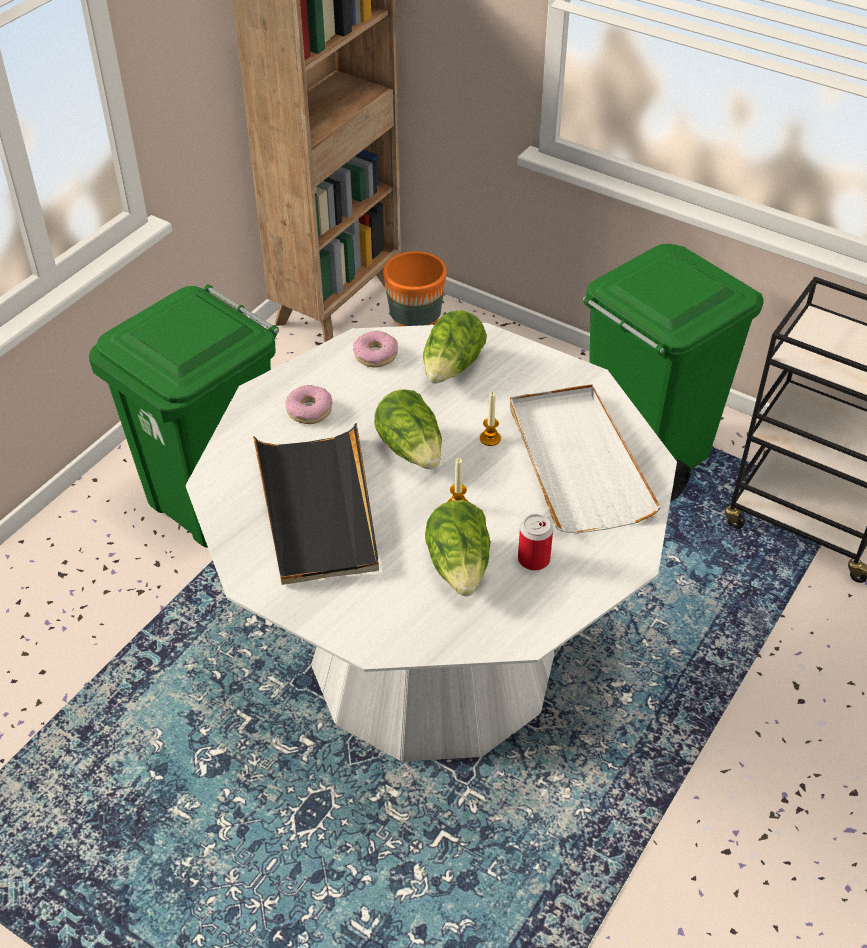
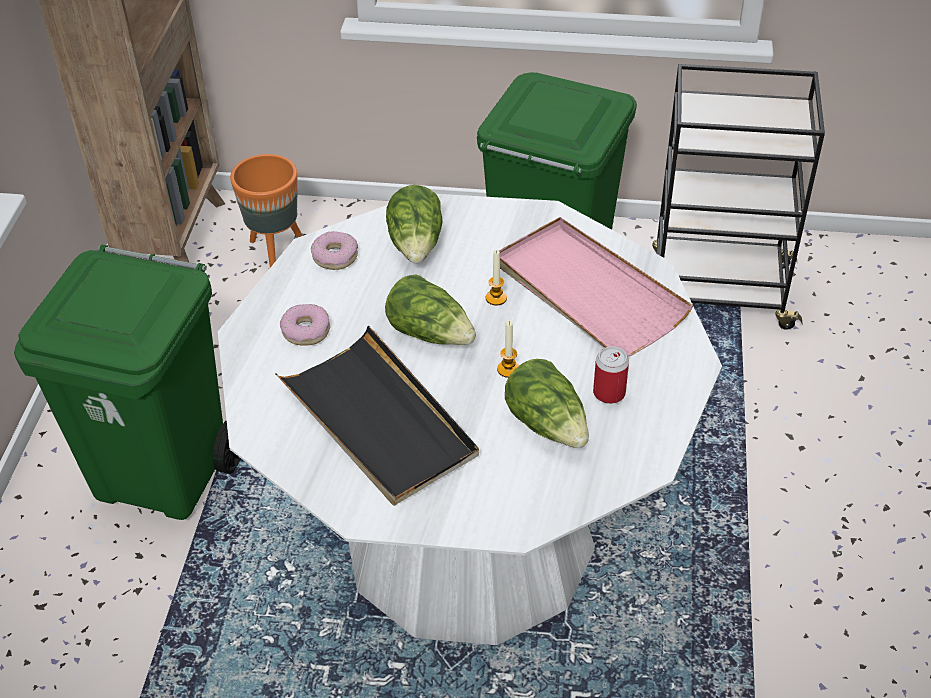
camera: 25 degrees left, 0 degrees up
(576, 462) = (587, 292): white tray -> pink tray

